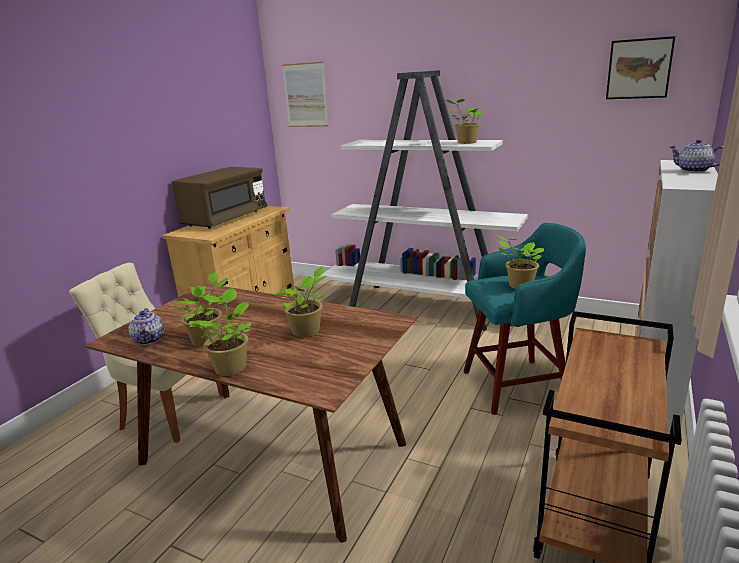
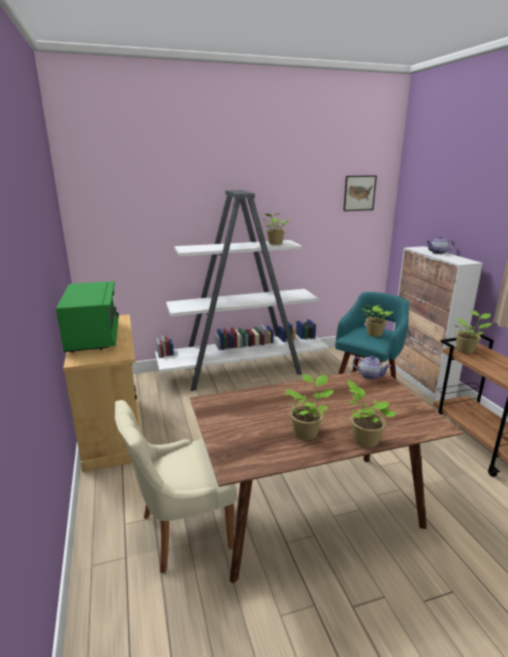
camera: 45 degrees left, 0 degrees up
(150, 340) = (264, 453): teapot -> teapot (370, 376)
(225, 219) = (94, 337): brown microwave -> green microwave
(305, 95) = (108, 208): picture -> none
(308, 331) = (350, 399): potted plant -> potted plant (466, 350)

